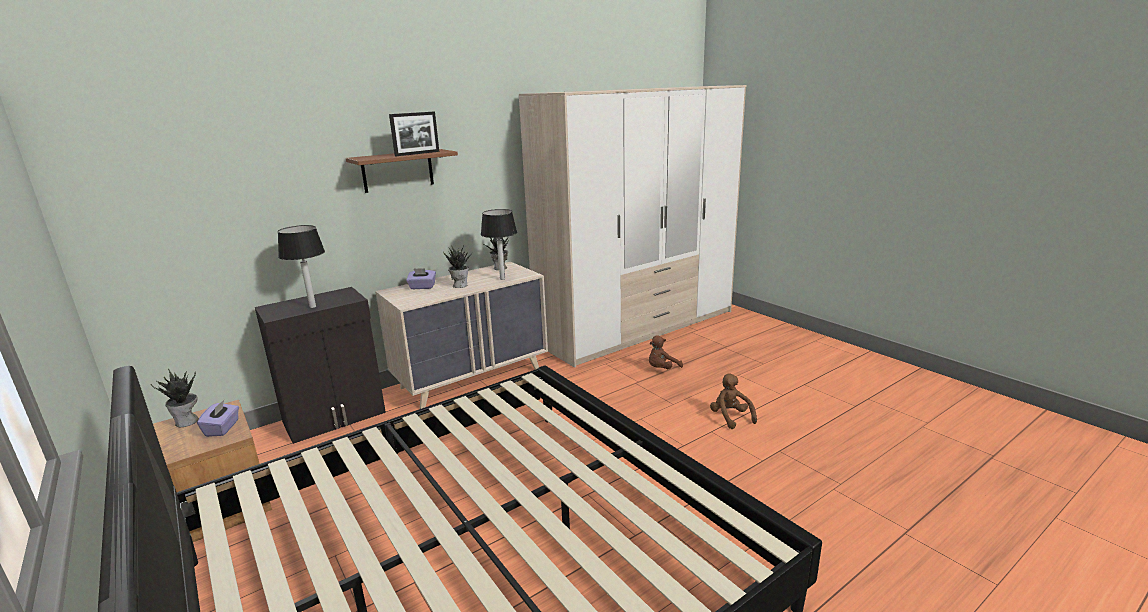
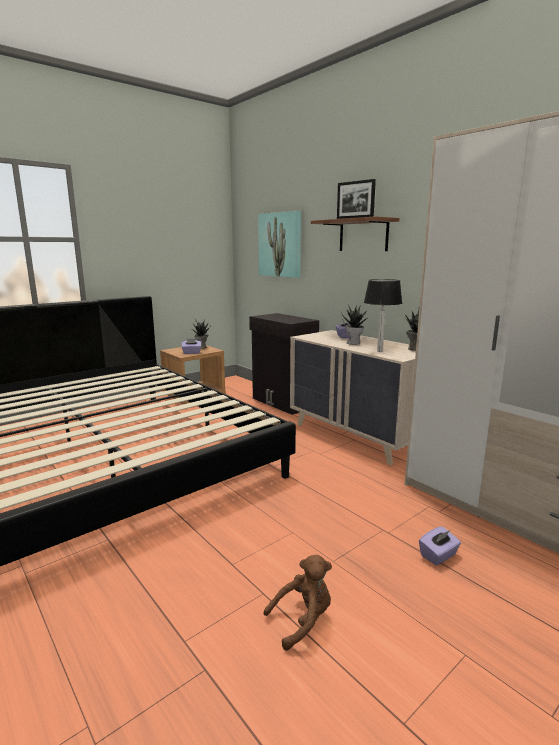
camera: 85 degrees right, 5 degrees down
(229, 201) = (279, 245): none -> picture
(313, 306) = (276, 318): table lamp -> none
(662, 369) = (438, 555): brown plush toy -> purple tissue box

